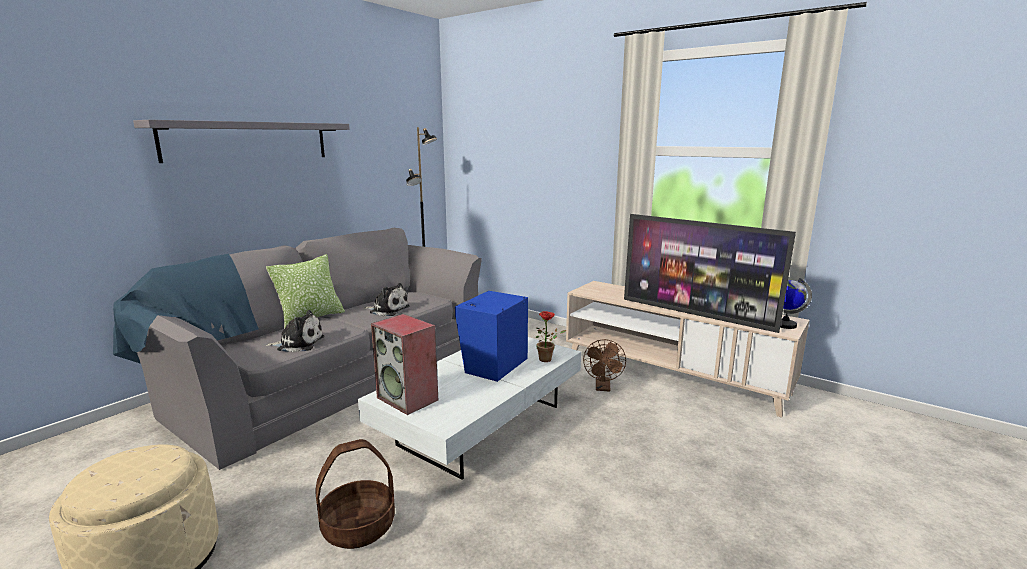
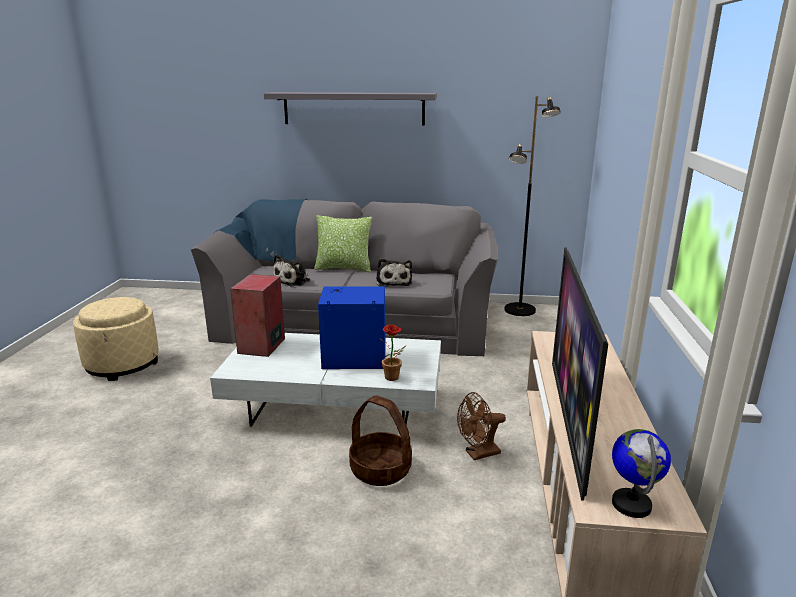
camera: 60 degrees right, 5 degrees up
(298, 344) = (293, 281): plush toy -> plush toy turned 60 degrees clockwise
(359, 526) = (177, 407): basket -> basket (381, 469)

